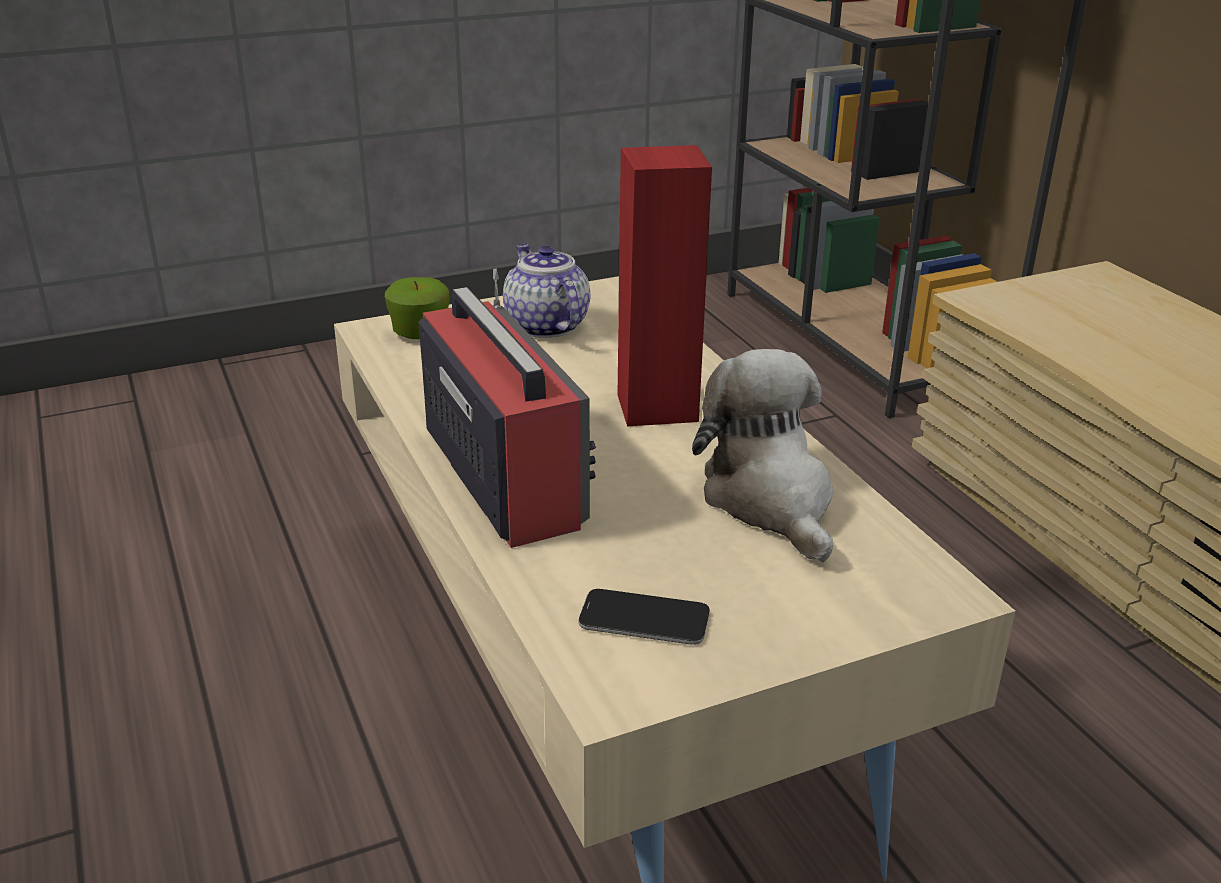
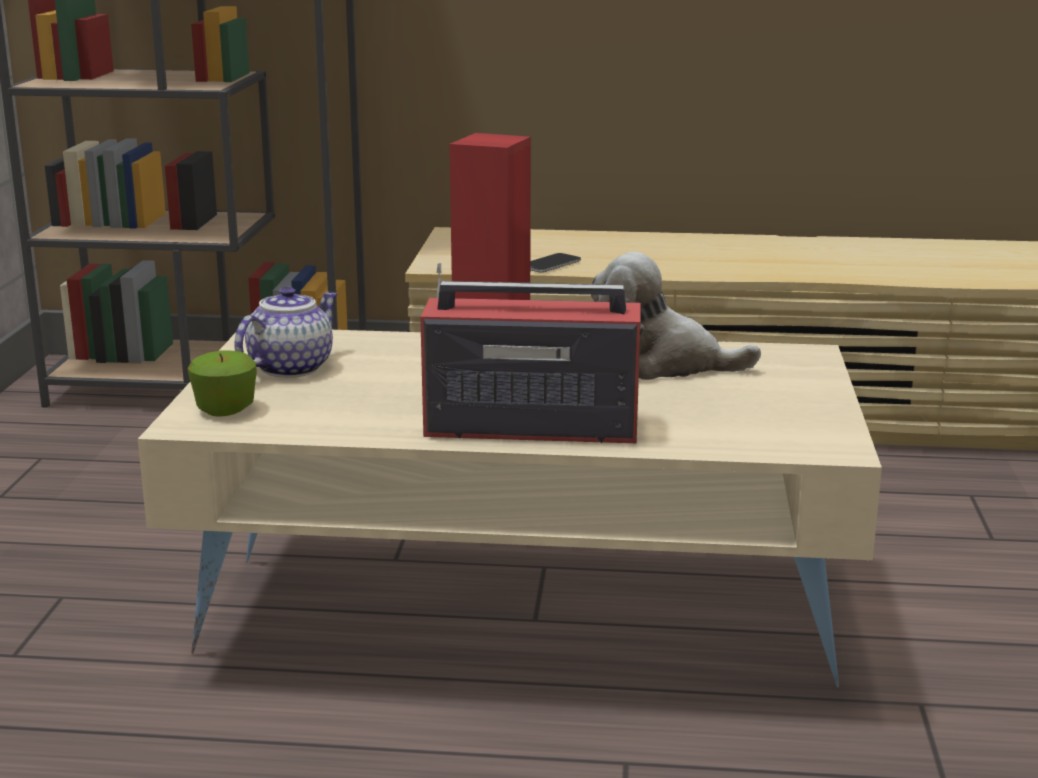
camera: 60 degrees left, 10 degrees down
(545, 325) = (291, 367): teapot -> teapot turned 120 degrees clockwise
(644, 619) = (764, 425): phone -> phone (550, 264)

